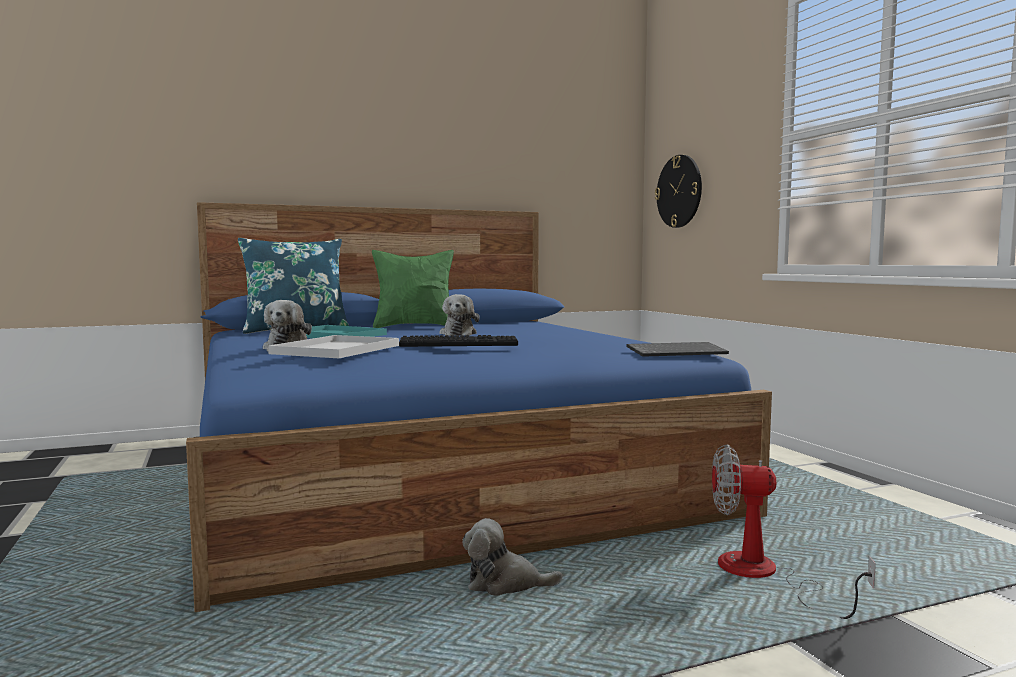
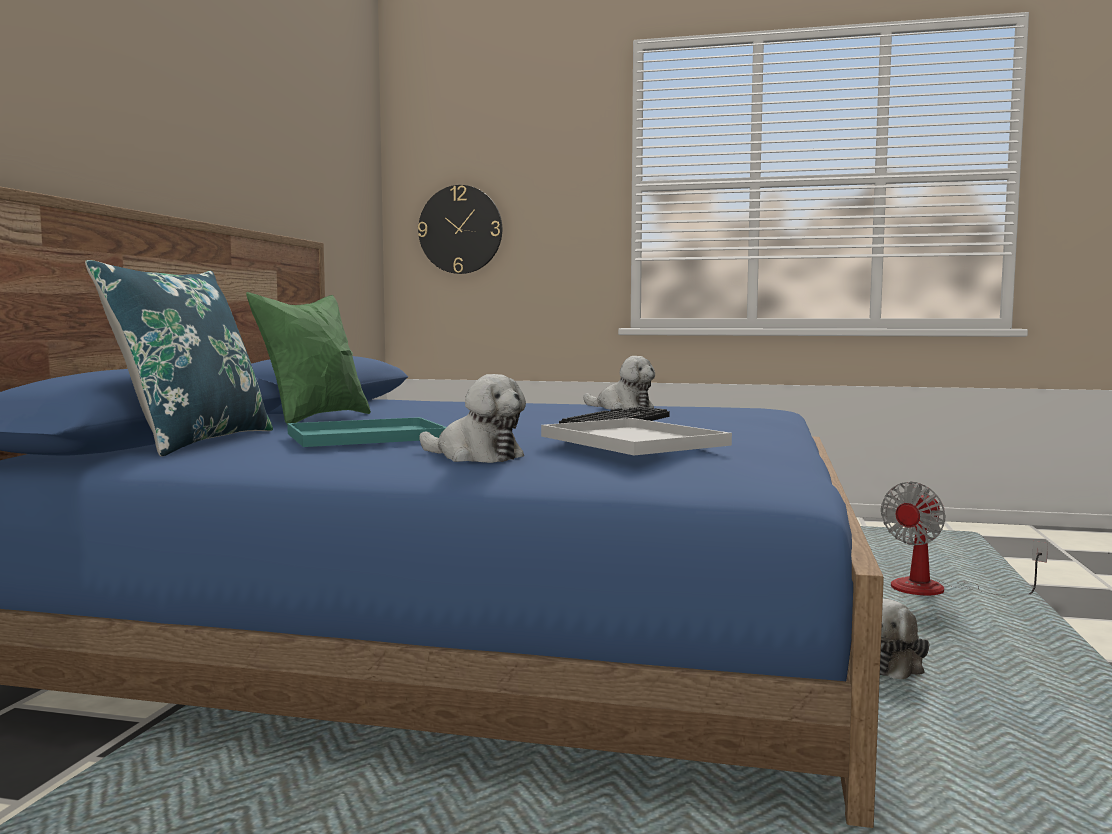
camera: 55 degrees left, 0 degrees up
(458, 333) = (441, 418): plush toy -> plush toy (622, 408)
(677, 352) = (761, 408): keyboard -> none

